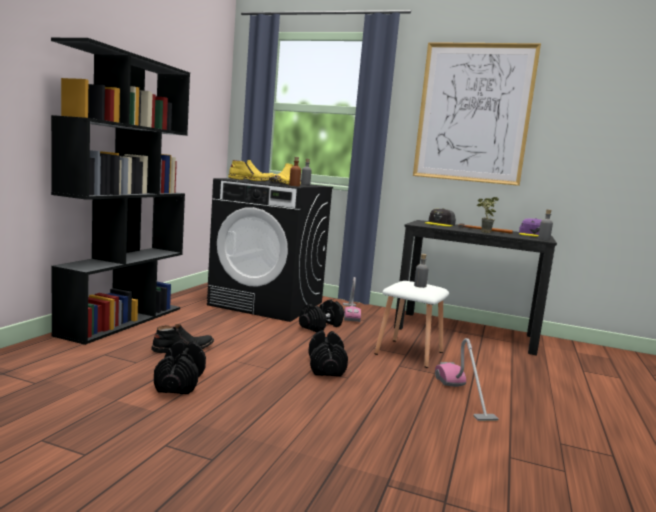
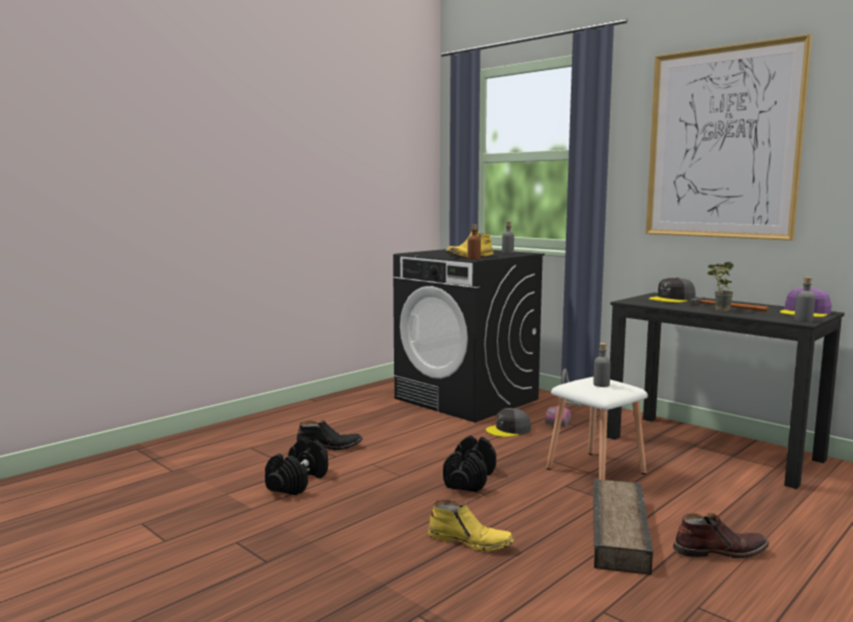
camera: 25 degrees right, 0 degrees up
(122, 320) = (294, 413): black bookcase -> none
(252, 180) = (437, 253): yellow boot -> yellow boot (470, 541)
(321, 326) = (508, 430): black dumbbell -> grey cap
(463, 396) = (616, 532): vacuum cleaner -> crate
(535, 401) = (719, 551): none -> brown boot

